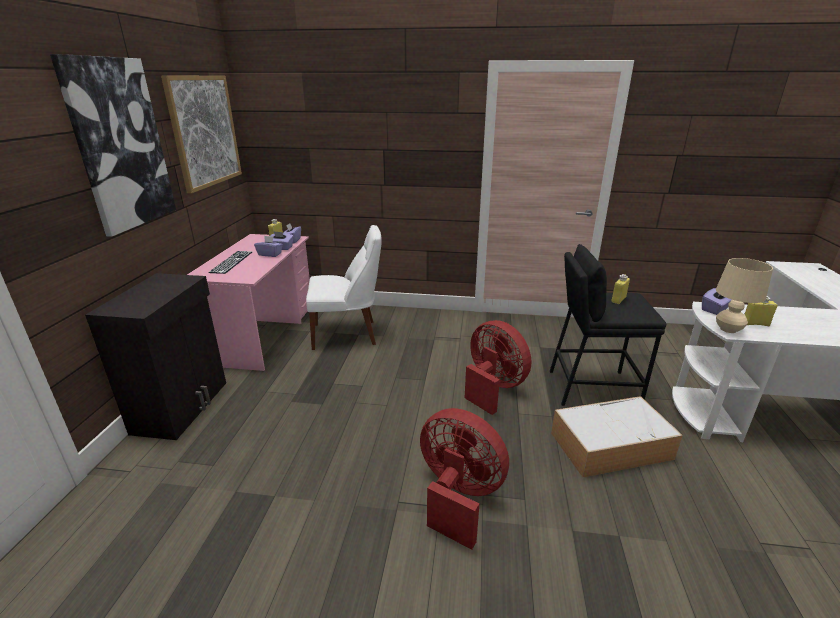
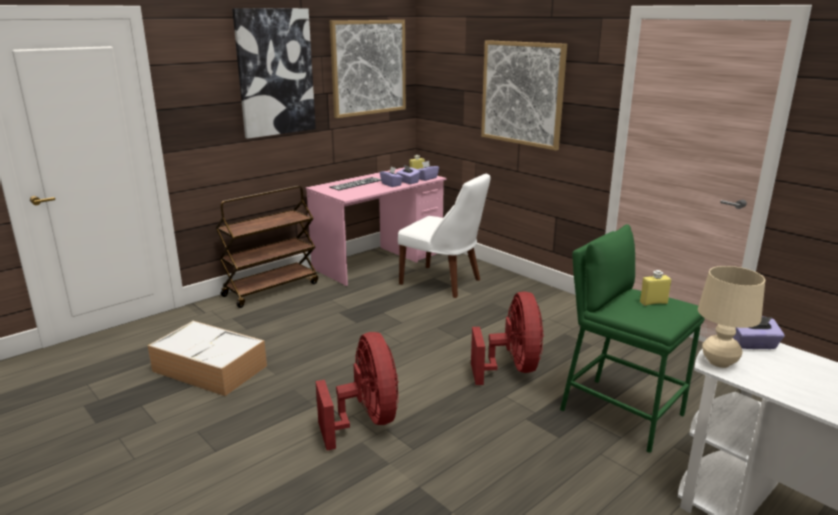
camera: 40 degrees right, 5 degrees down
(183, 406) = (271, 289): black cabinet -> brown cart
(381, 146) = (522, 93): none -> picture
(592, 388) = (621, 412): black stool -> green stool
(611, 445) = (559, 459): storage box -> storage box (211, 369)
(755, 324) = (776, 372): yellow bottle -> none

